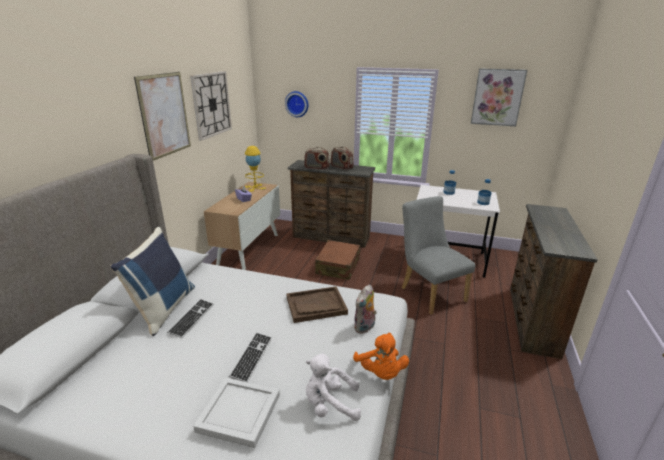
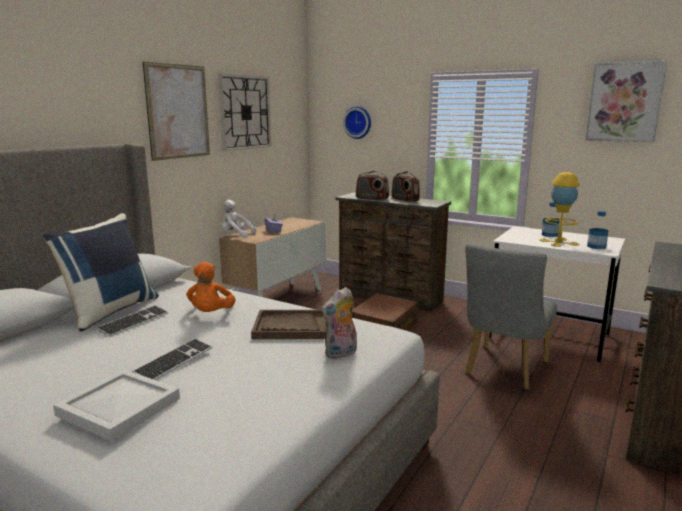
camera: 15 degrees right, 10 degrees down
(255, 187) = (295, 222): yellow table lamp -> yellow table lamp (559, 242)
(330, 405) = (238, 419): white plush toy -> white plush toy (235, 235)
(380, 373) = (330, 399): orange plush toy -> orange plush toy (211, 314)
(429, 292) = (503, 370): grey chair -> grey chair turned 135 degrees counterclockwise

